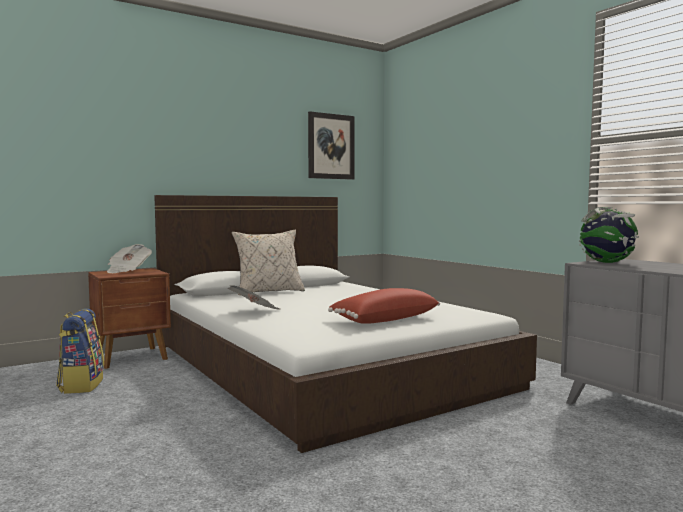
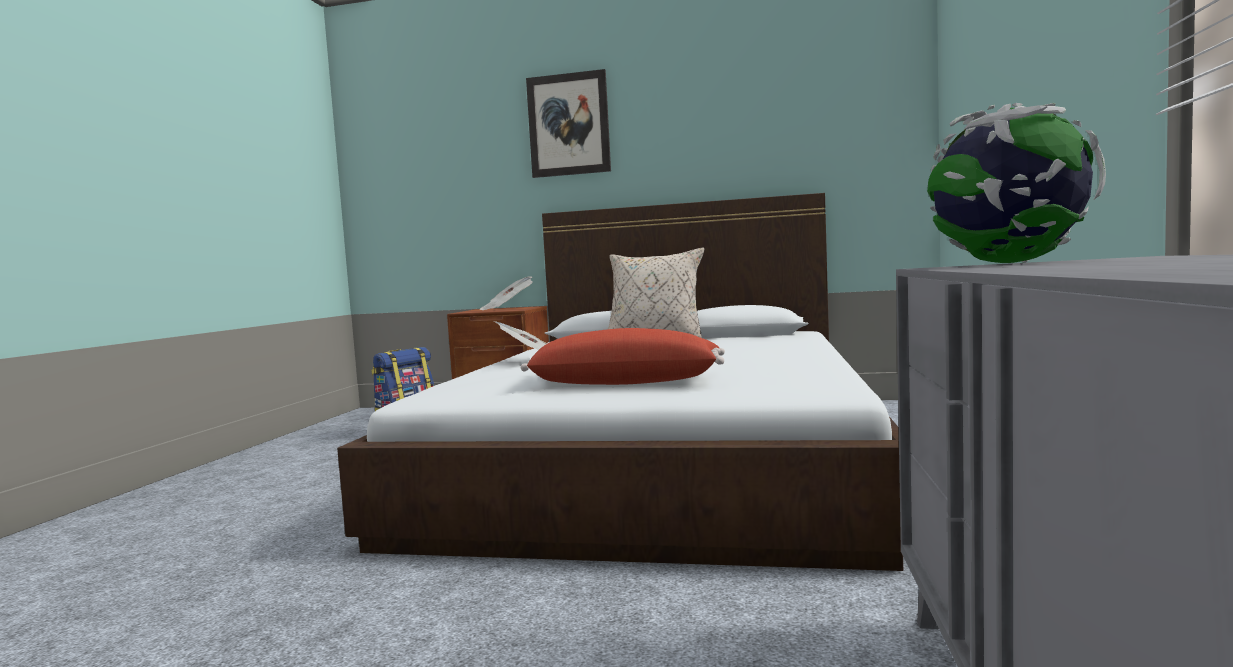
camera: 45 degrees right, 0 degrees up
(331, 146) = (818, 110): picture -> picture (569, 125)

